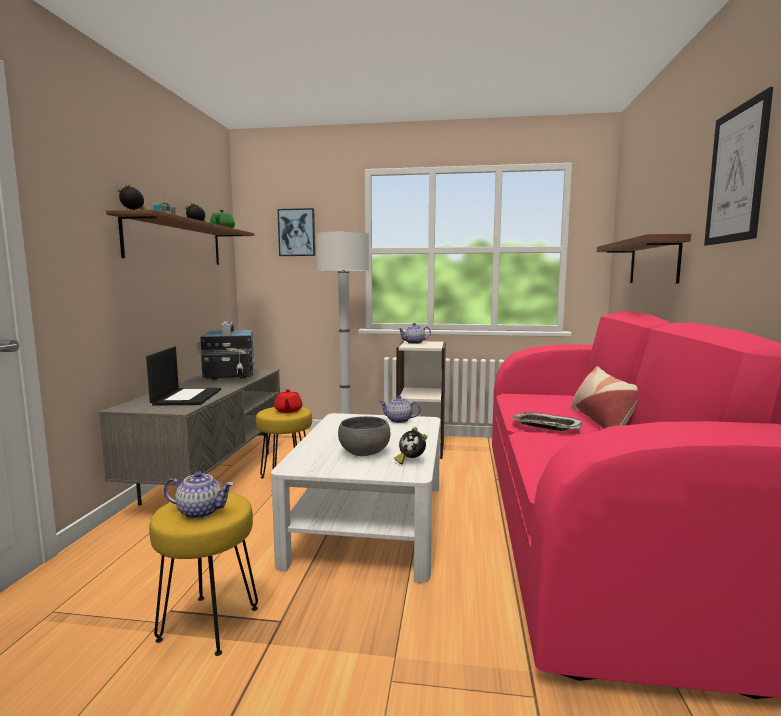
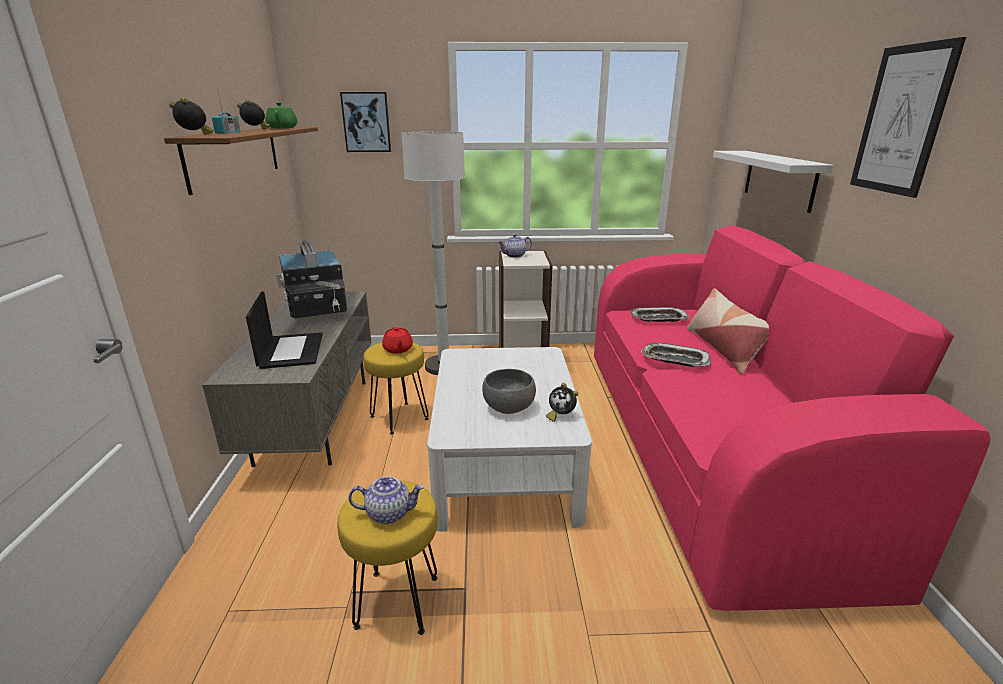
camera: 10 degrees left, 15 degrees up
(398, 420) = (521, 355): teapot -> none
(545, 400) = (658, 319): none -> tray
(654, 262) = (779, 179): brown shelf -> white shelf

